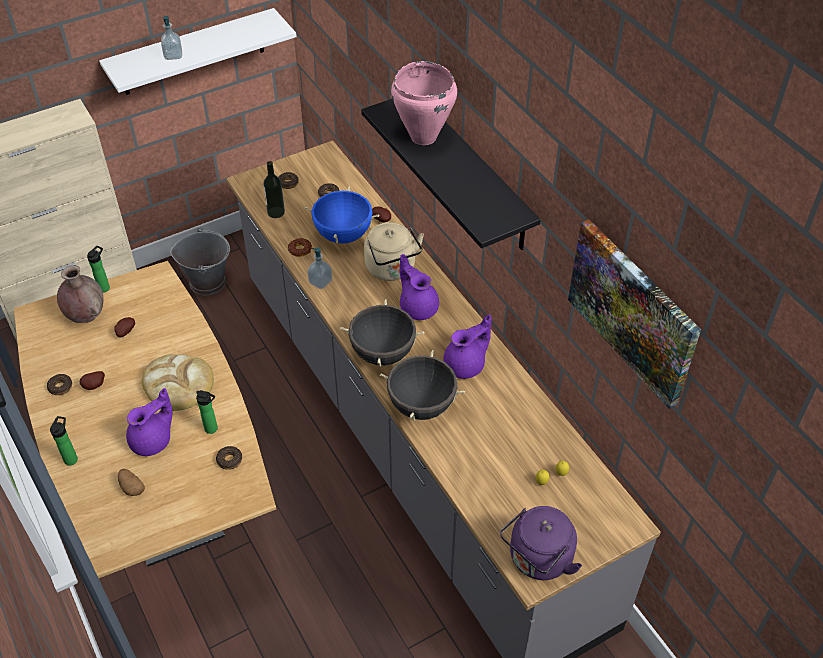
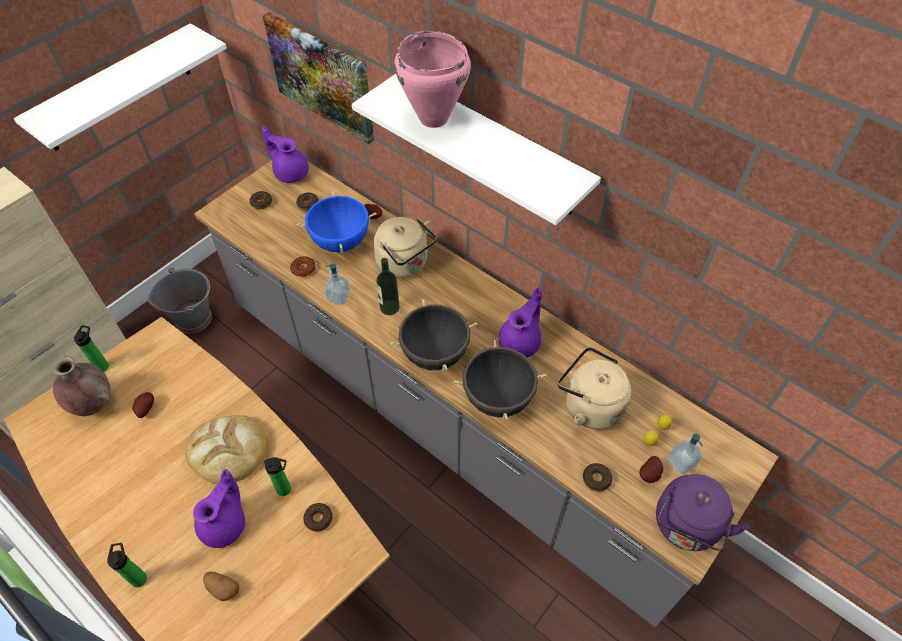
camera: 20 degrees left, 5 degrees up
(60, 387) = (94, 495): donut -> donut (596, 479)
(95, 386) = (134, 482): potato -> potato (650, 475)
(173, 55) = (99, 94): soap dispenser -> soap dispenser (681, 462)
(276, 212) = (261, 236): bottle -> bottle (389, 307)
(418, 307) = (447, 296): purple teapot -> purple teapot (290, 172)
(472, 172) = (491, 145): black shelf -> white shelf
(502, 435) = (589, 405): none -> beige kettle
(632, 311) = (751, 253): picture -> picture (322, 77)

